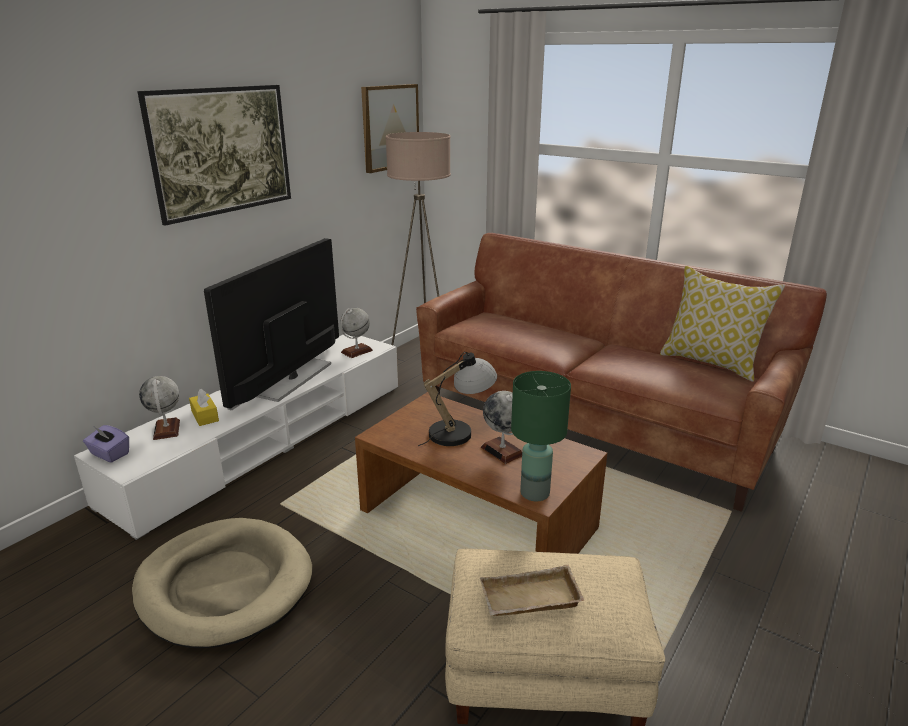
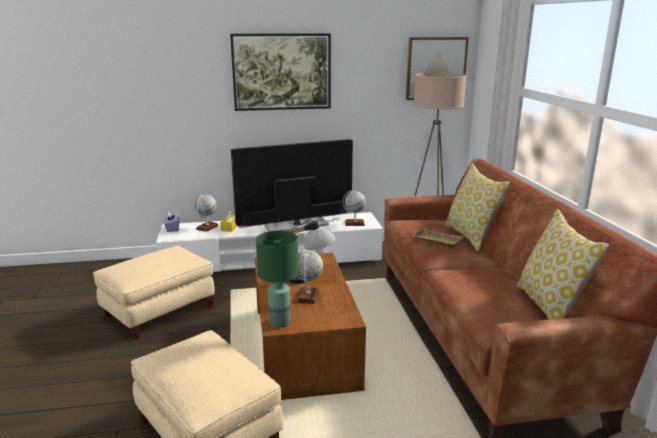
camera: 45 degrees right, 5 degrees down
(225, 585) = (159, 311): beige dog bed -> beige ottoman
(529, 600) = (180, 362): beige tray -> beige tray (436, 242)
(542, 322) = (471, 236): none -> pillow

